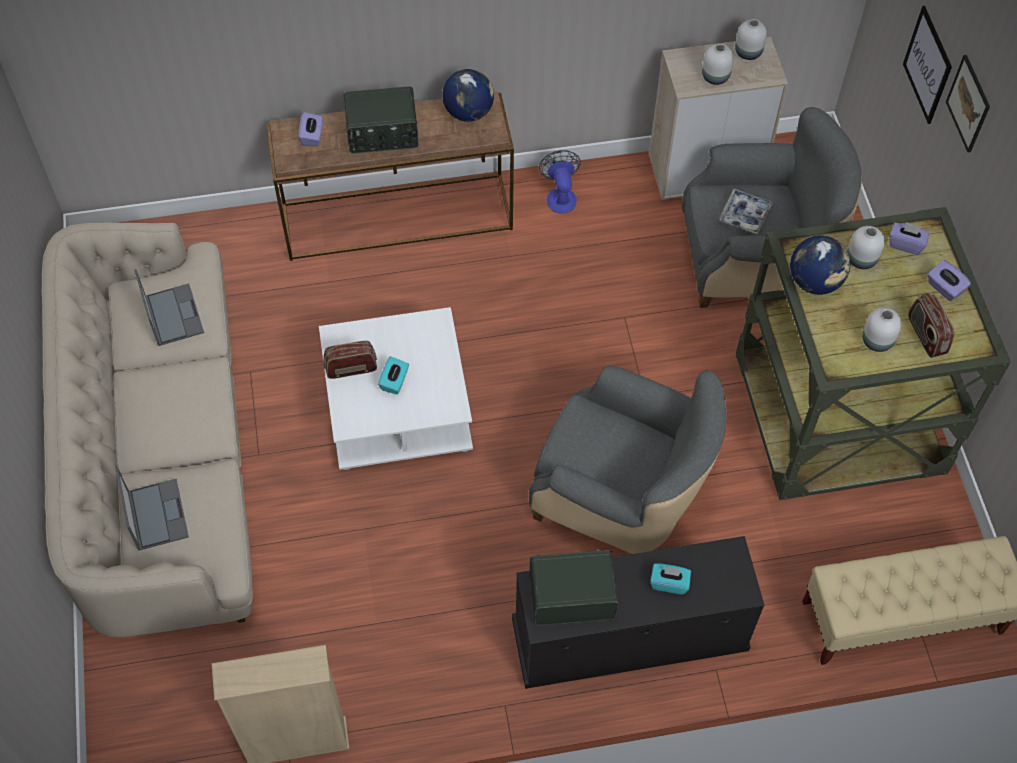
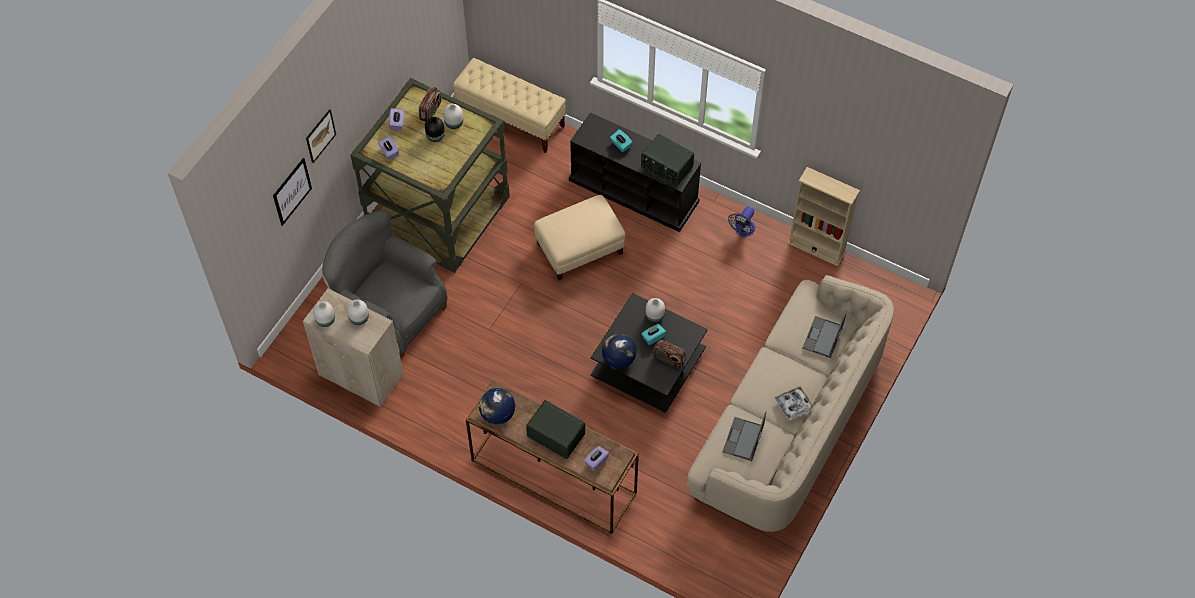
camera: 140 degrees left, 0 degrees up
(396, 406) = (648, 366): white coffee table -> black coffee table
(560, 196) = (451, 423): fan -> fan (743, 231)
(621, 496) = (579, 247): grey armchair -> beige ottoman
(745, 215) = (398, 288): tray -> tray (793, 404)
(815, 282) = (450, 164): globe -> globe (618, 359)
(862, 259) = (417, 159): white vase -> white vase (654, 315)
(877, 305) = (435, 136): none -> black vase

